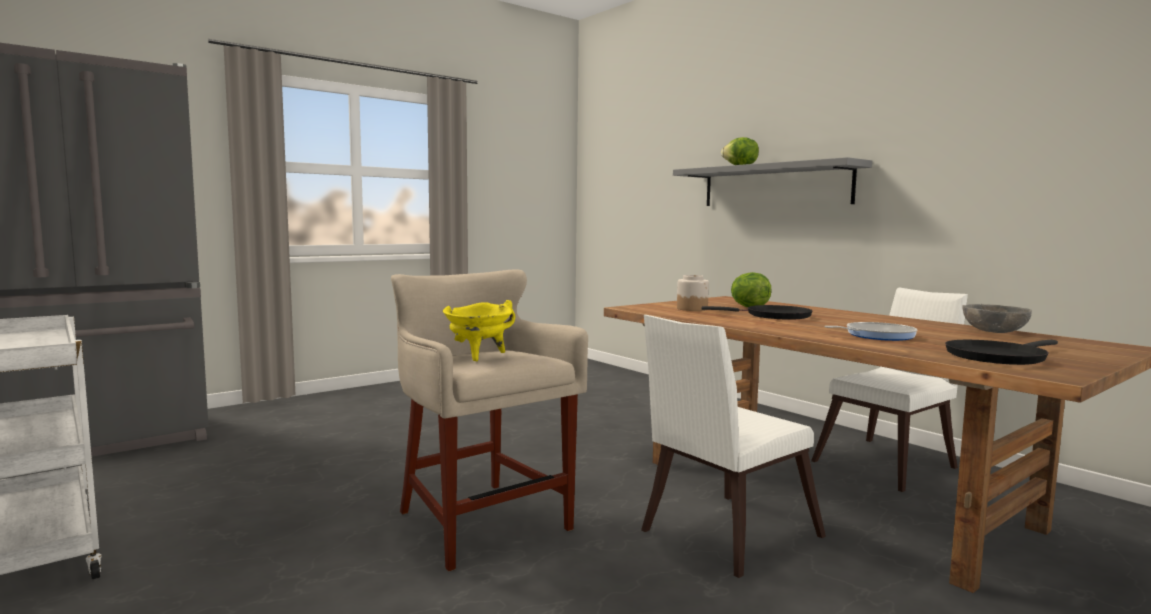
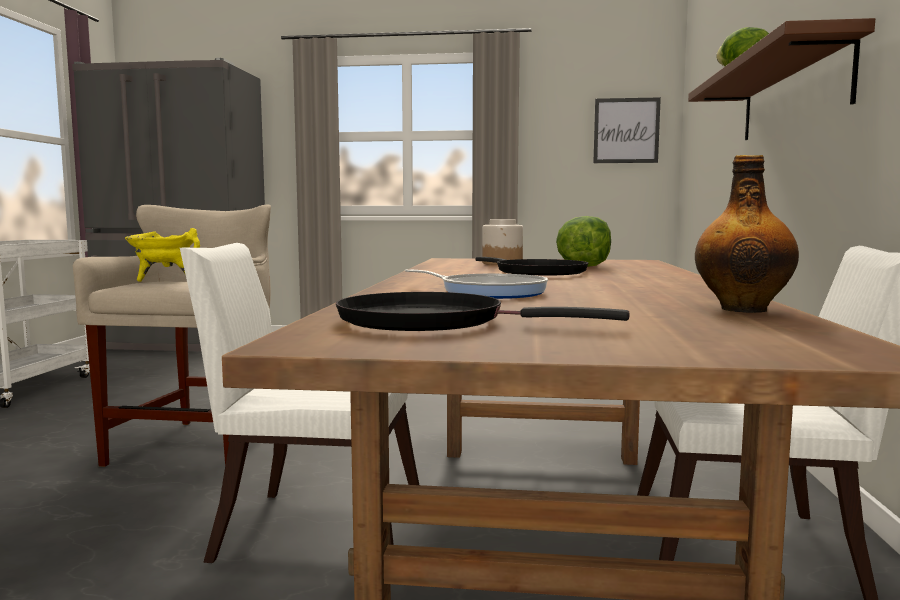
camera: 45 degrees right, 0 degrees up
(541, 179) = (626, 130): none -> picture
(774, 185) = (792, 94): grey shelf -> brown shelf
(994, 331) = (743, 309): grey bowl -> bottle

